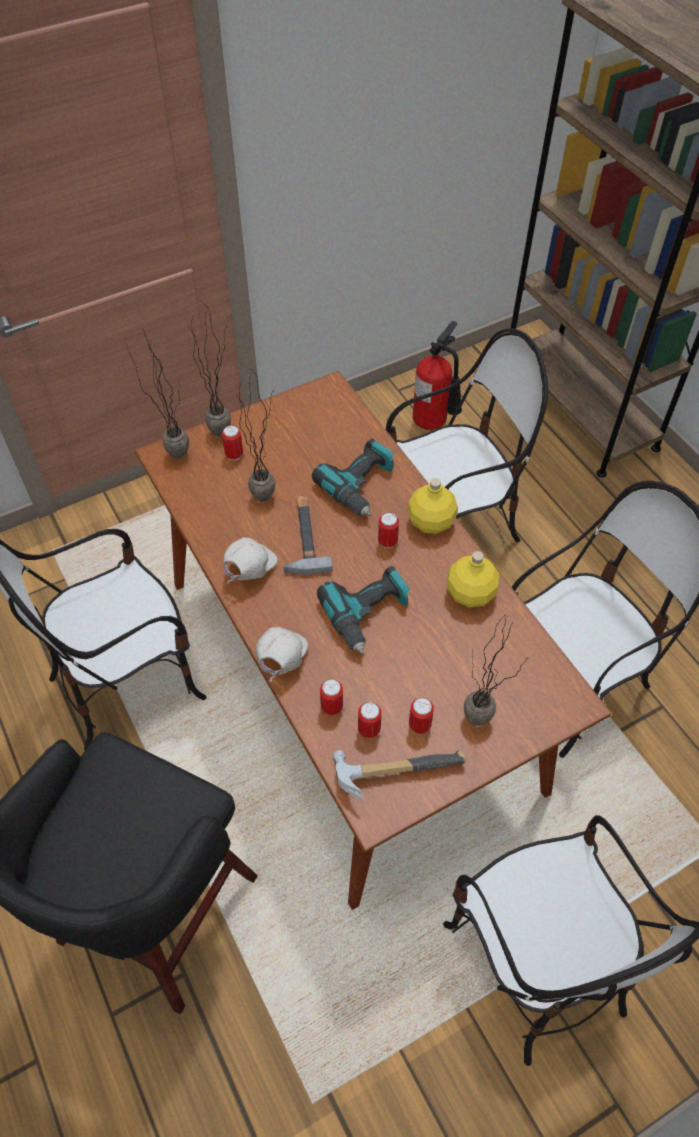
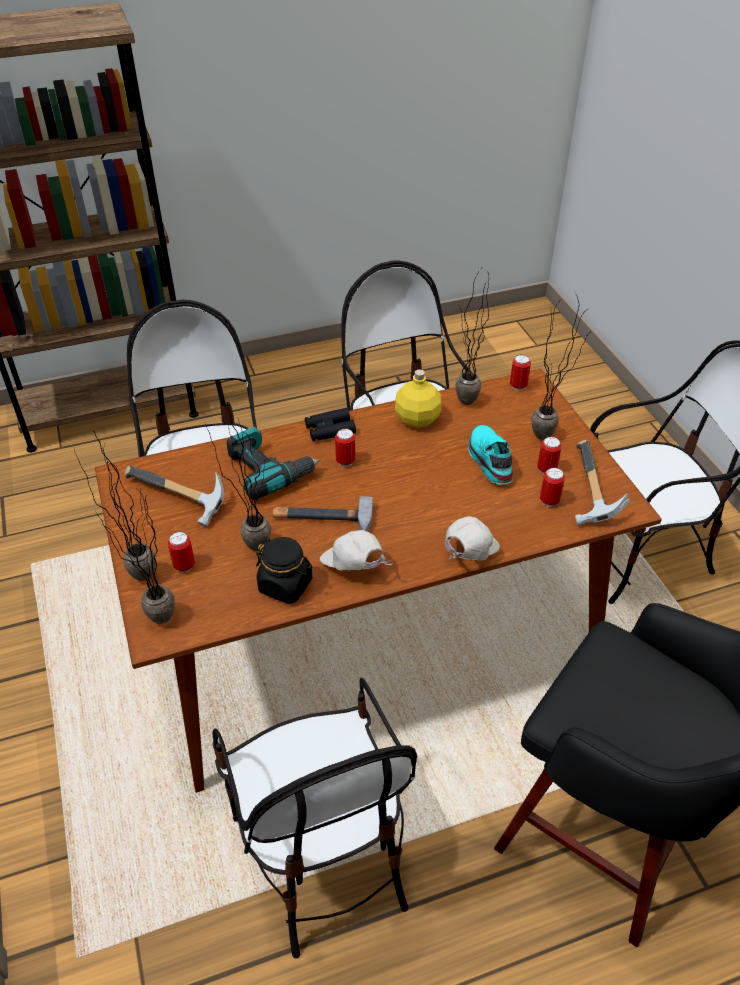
camera: 80 degrees left, 10 degrees down
(221, 525) = (286, 585): none -> black jar
(280, 659) = (468, 552): white cap -> white cap turned 105 degrees clockwise
(308, 431) = (176, 500): none -> hammer
(331, 707) = (524, 522): can -> can (518, 386)
(368, 614) = (427, 485): power drill -> none
(420, 667) = (488, 460): none -> turquoise shoe
(431, 521) = (330, 430): yellow bottle -> black binoculars
(435, 422) = (69, 514): fire extinguisher -> none
(506, 635) = (463, 406): none -> potted plant

